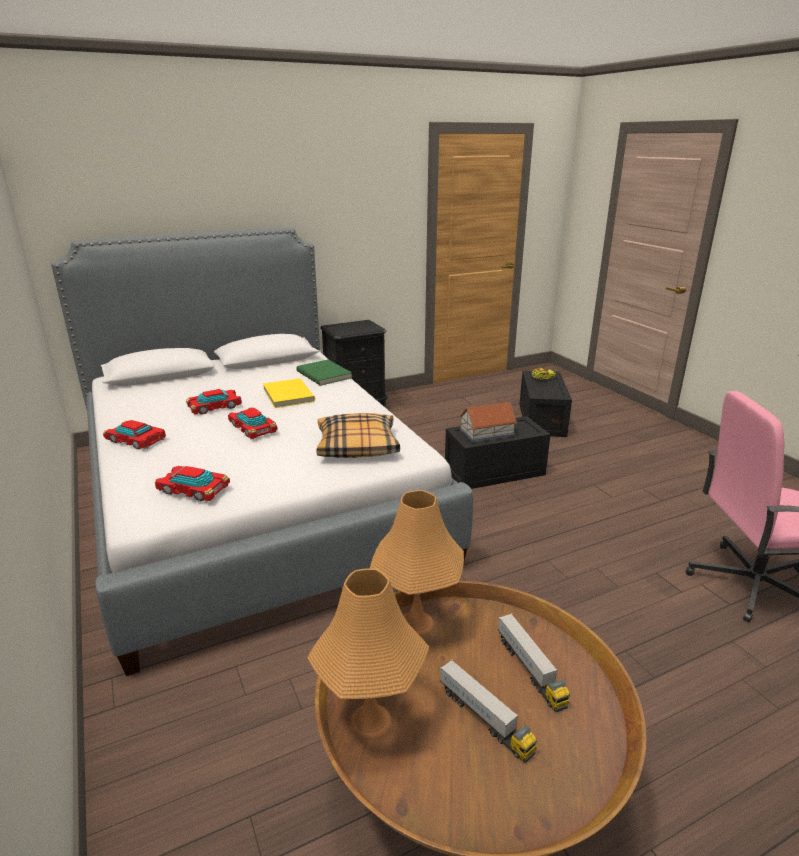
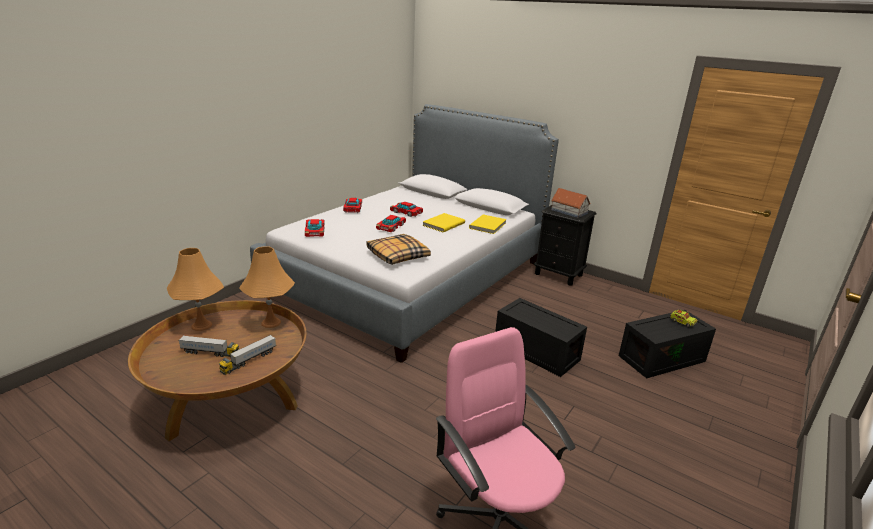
camera: 60 degrees right, 0 degrees up
(325, 374) = (488, 226): green book -> yellow book
(484, 719) = (210, 353): toy truck -> toy truck turned 105 degrees counterclockwise
(486, 432) = (532, 314): toy house -> toy house (569, 211)

